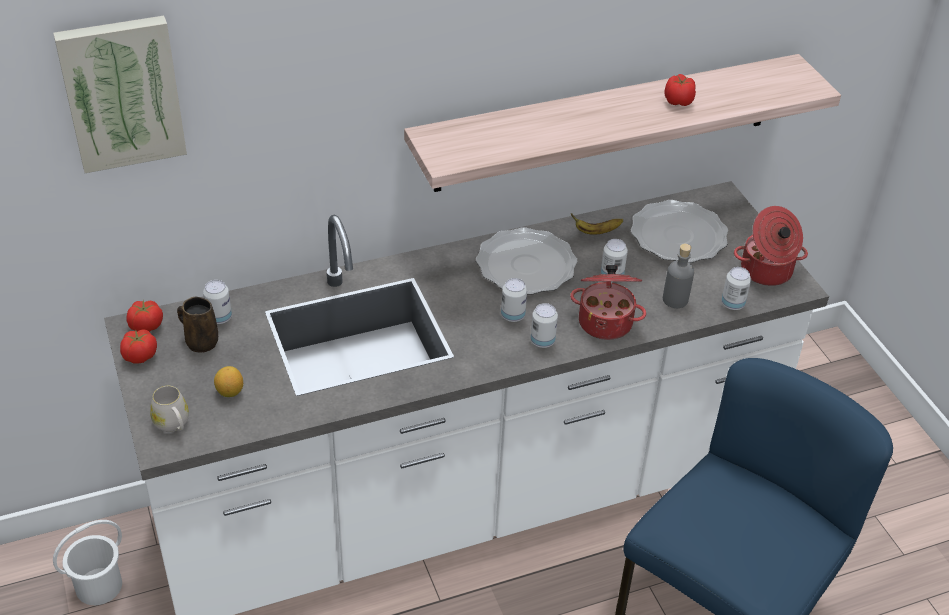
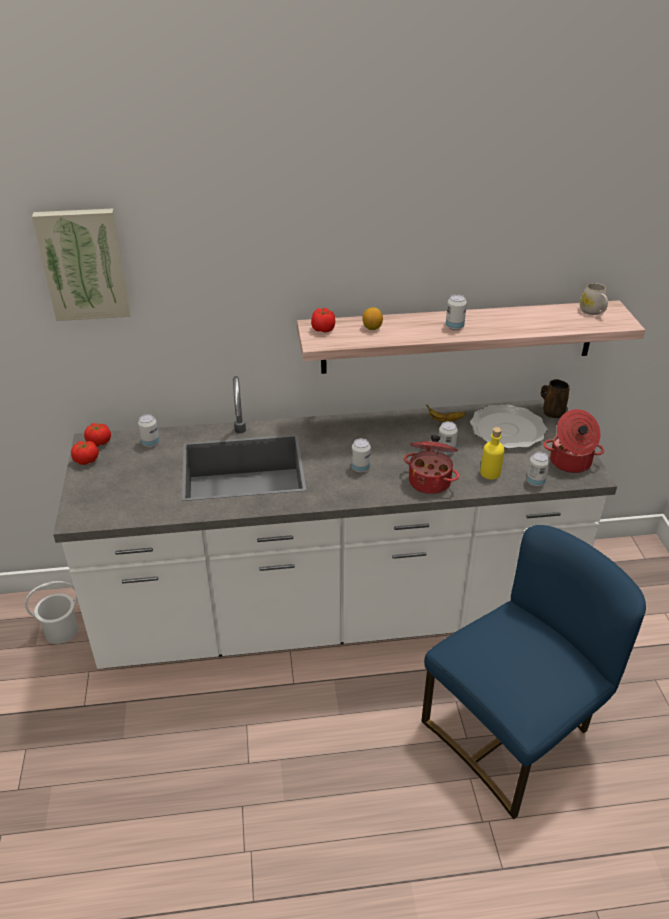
camera: 15 degrees right, 5 degrees down
(173, 424) = (89, 507): white mug -> white mug (593, 312)
(200, 342) = (131, 457): brown mug -> brown mug (552, 412)
(230, 391) = (137, 491): lemon -> lemon (372, 328)
(526, 265) = (383, 436): plate -> none
(542, 341) = (376, 488): can -> can (454, 327)
(675, 299) = (490, 473): grey bottle -> yellow bottle
(678, 101) = (510, 321): tomato -> tomato (323, 329)

